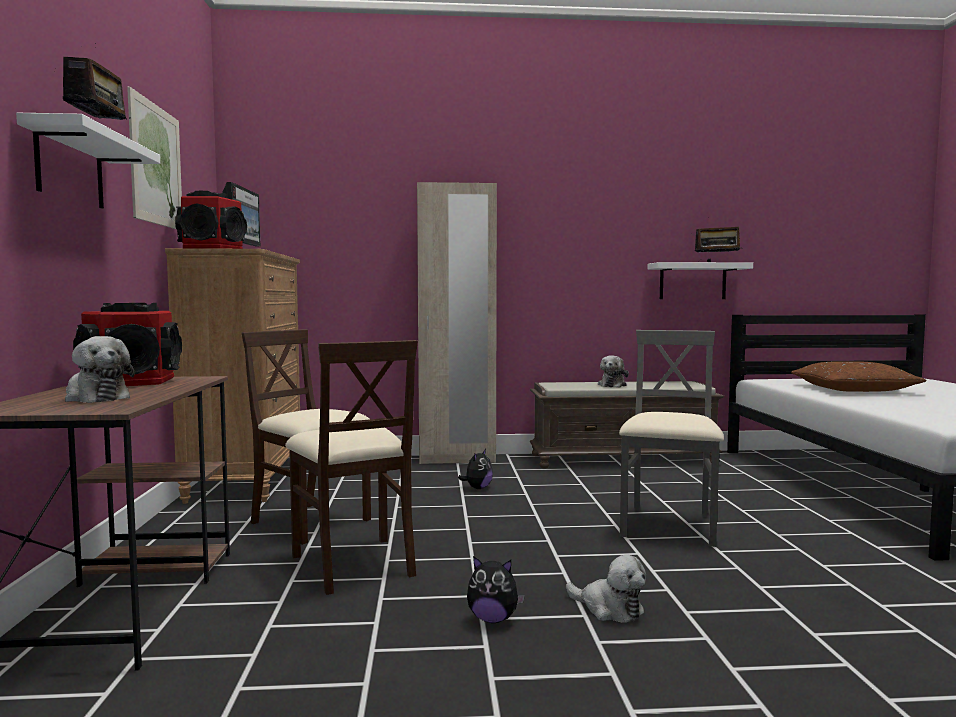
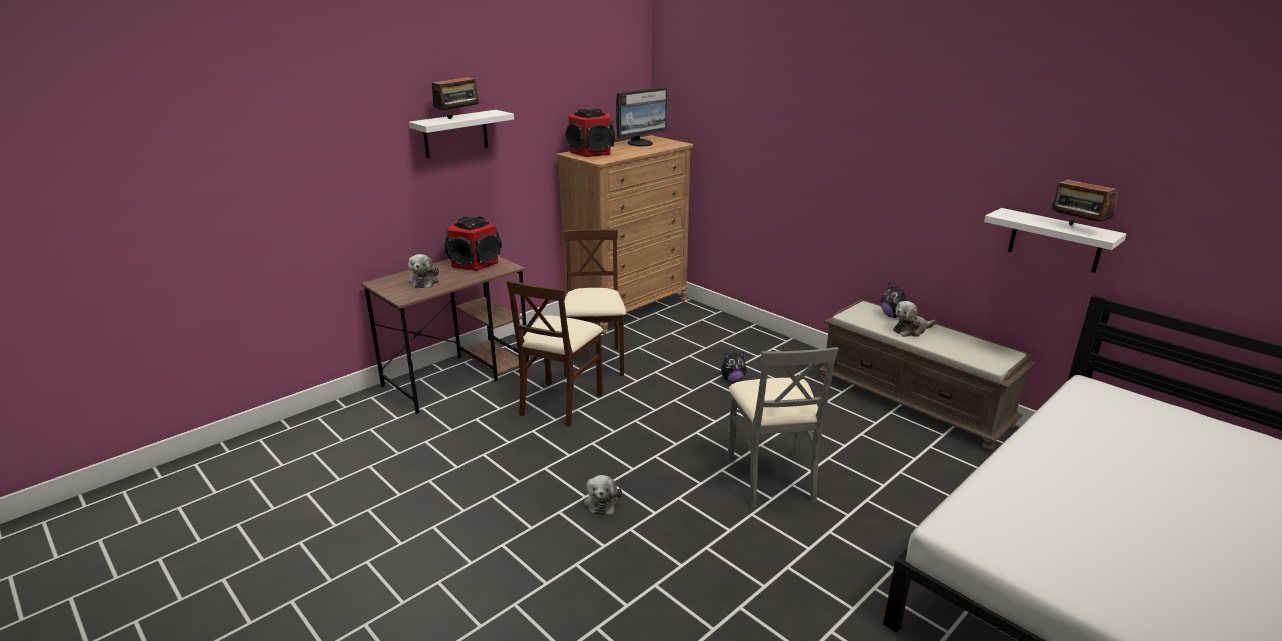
camera: 50 degrees right, 20 degrees up
(156, 165) = (553, 94): picture -> none
(457, 459) = (781, 344): beige wardrobe -> none
(493, 619) = (548, 471): plush toy -> plush toy (893, 316)
(669, 526) = (771, 478): grey chair -> grey chair turned 105 degrees clockwise
(853, 390) = (1119, 447): brown pillow -> none

